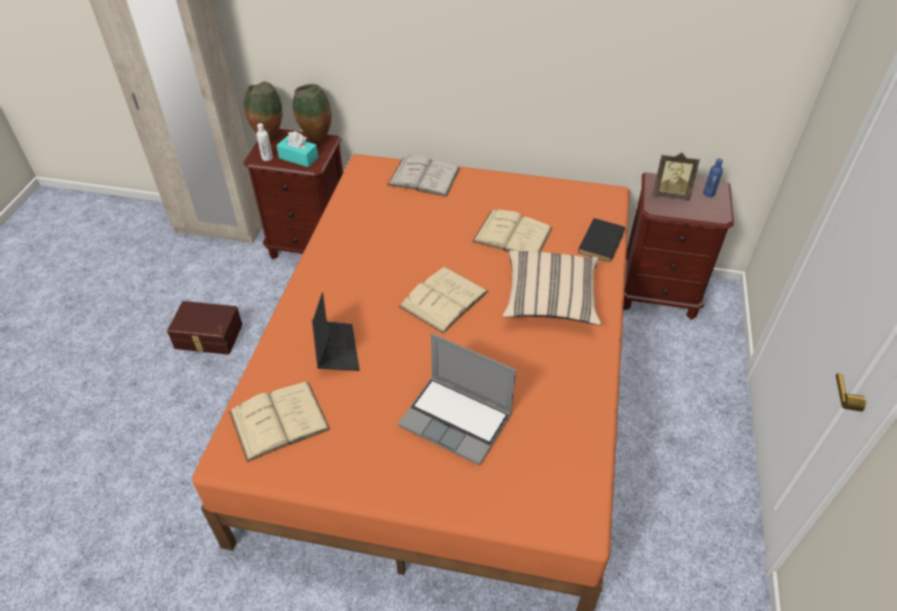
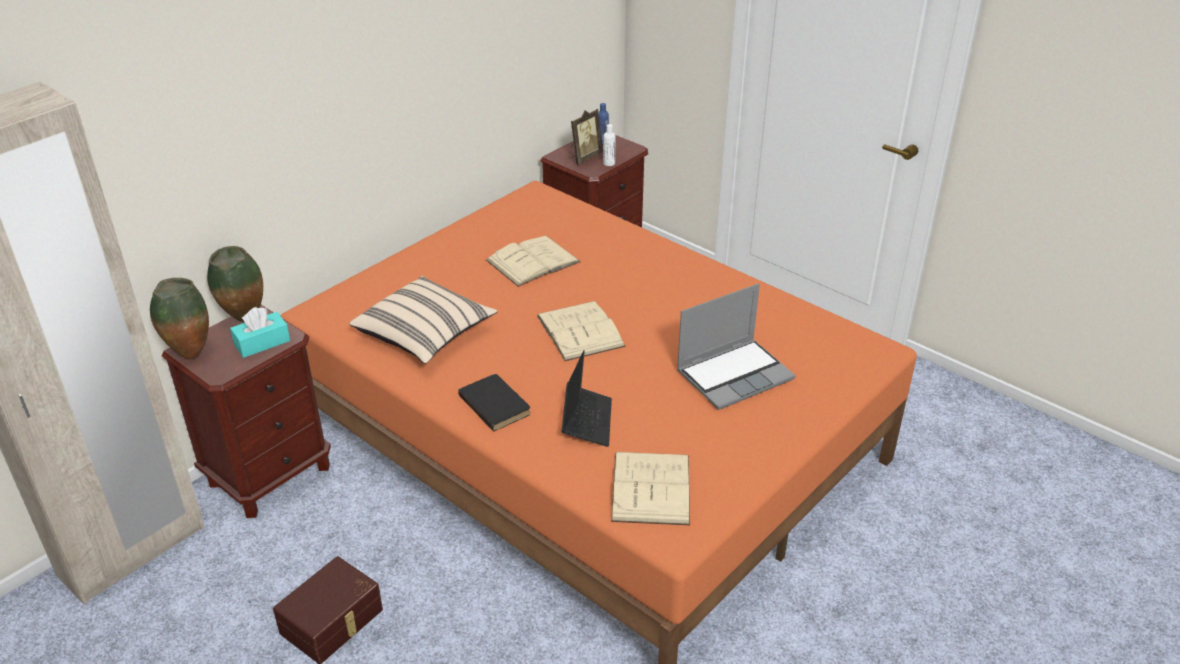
camera: 60 degrees left, 10 degrees down
(267, 158) = (230, 366): white bottle -> white bottle (609, 163)
(336, 350) = (587, 421): laptop -> laptop turned 75 degrees clockwise
(424, 177) = (384, 281): white book -> none
(550, 300) = (637, 273): beige pillow -> beige pillow (425, 335)
(603, 242) = (593, 220): black book -> black book (497, 403)

